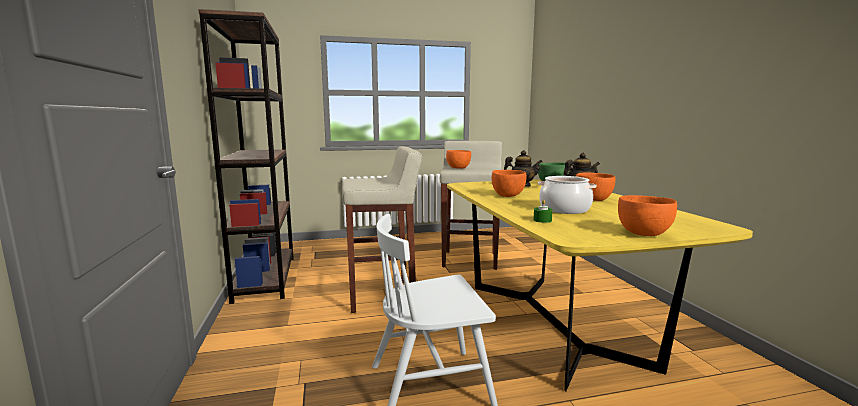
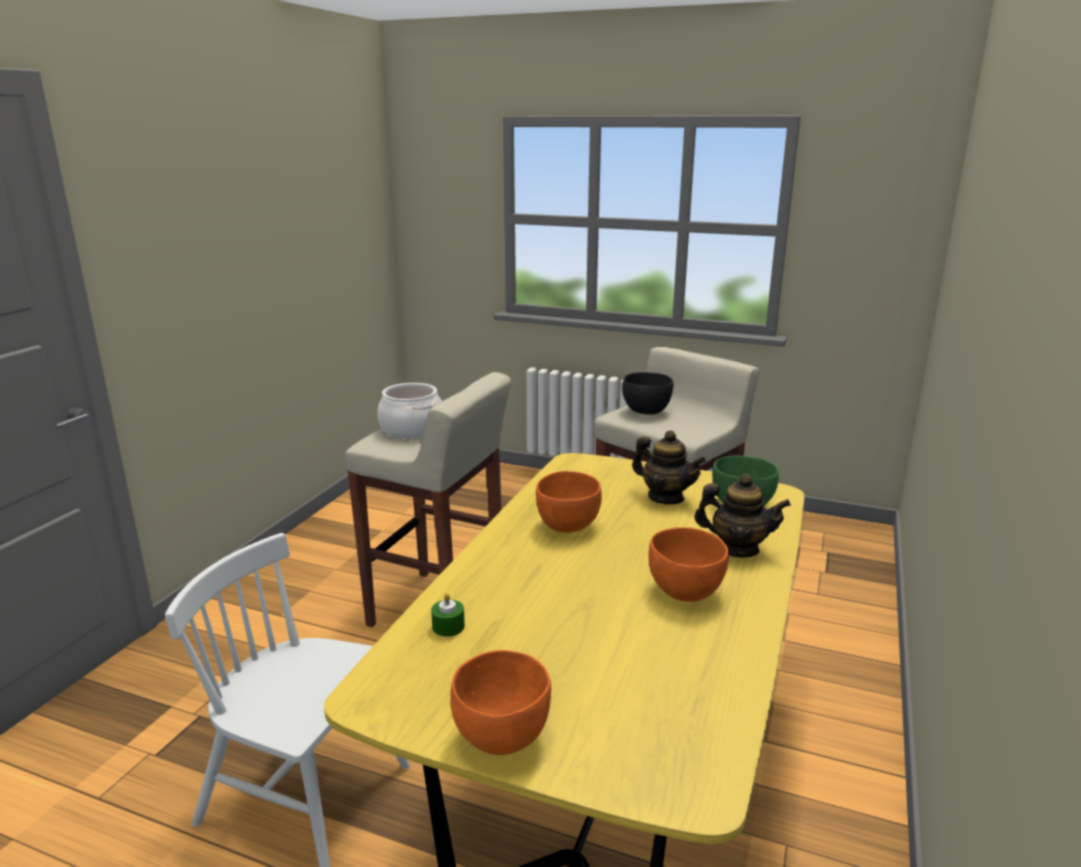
camera: 35 degrees right, 10 degrees up
(265, 278) = (347, 520): brown bookcase -> none
(458, 168) = (645, 411): orange bowl -> black bowl
(564, 209) = (555, 607): cooking pot -> cooking pot (411, 429)

